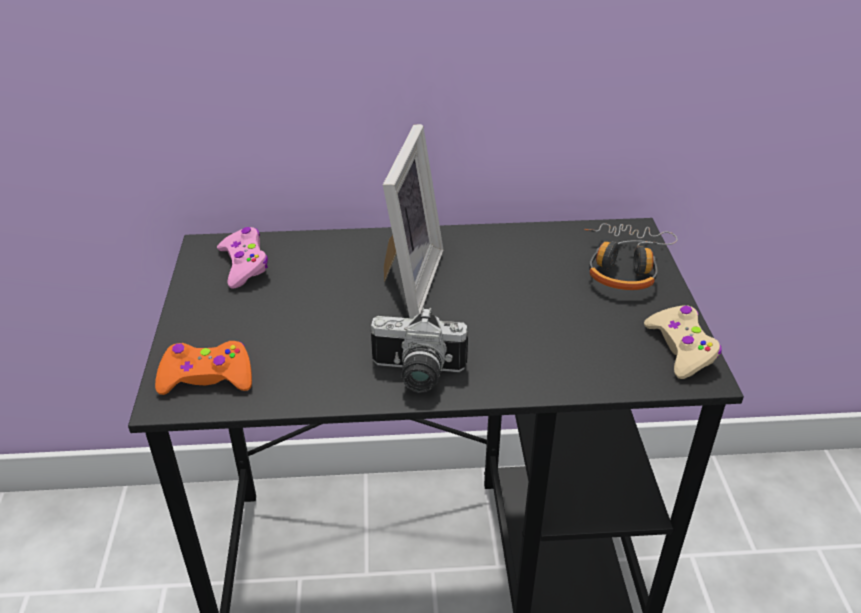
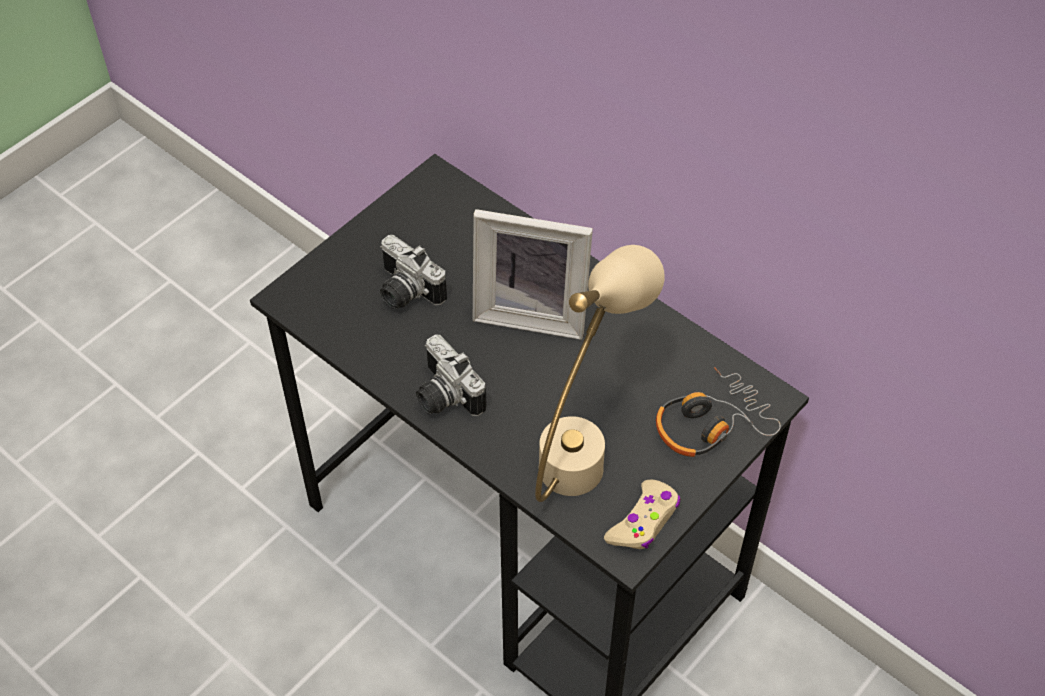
camera: 45 degrees right, 15 degrees up
(207, 377) = (323, 297): orange game controller -> none
(244, 264) = (442, 214): pink game controller -> none
(281, 329) = (404, 292): none -> camera
(405, 280) = (532, 311): picture frame -> picture frame turned 45 degrees clockwise
(568, 331) = (586, 444): none -> beige table lamp

